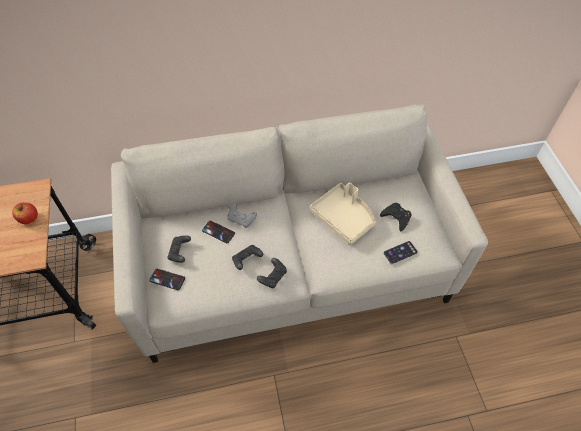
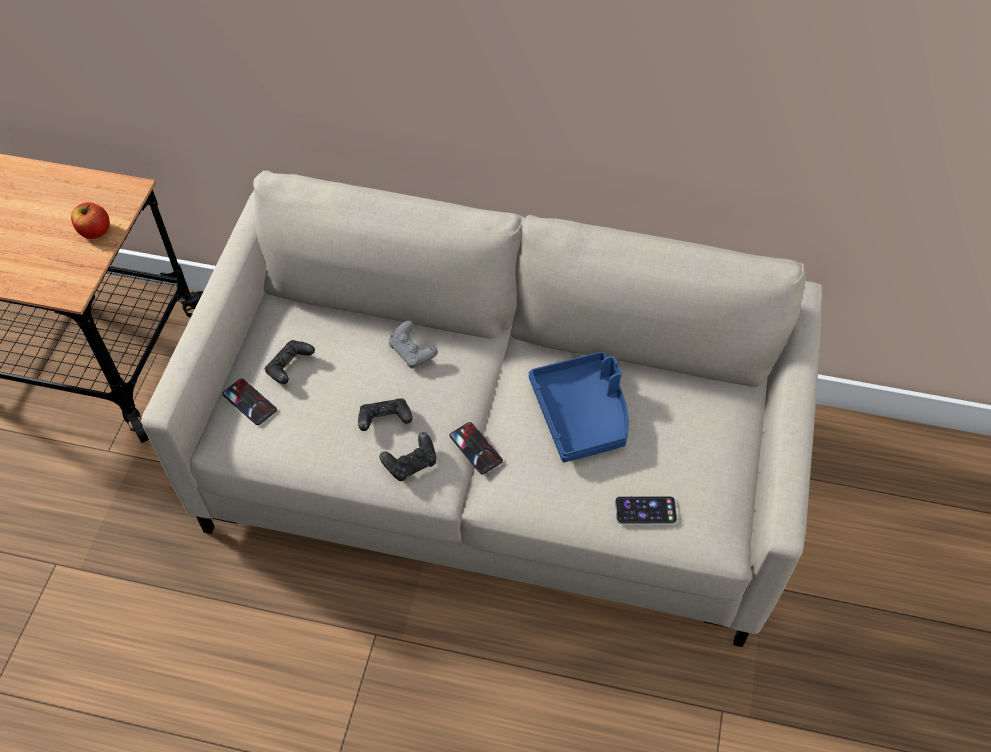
camera: 25 degrees right, 0 degrees up
(218, 232) = (365, 358): phone -> phone (476, 448)
(344, 217) = (582, 414): beige tray -> blue tray
(396, 217) = (674, 449): black game controller -> none

